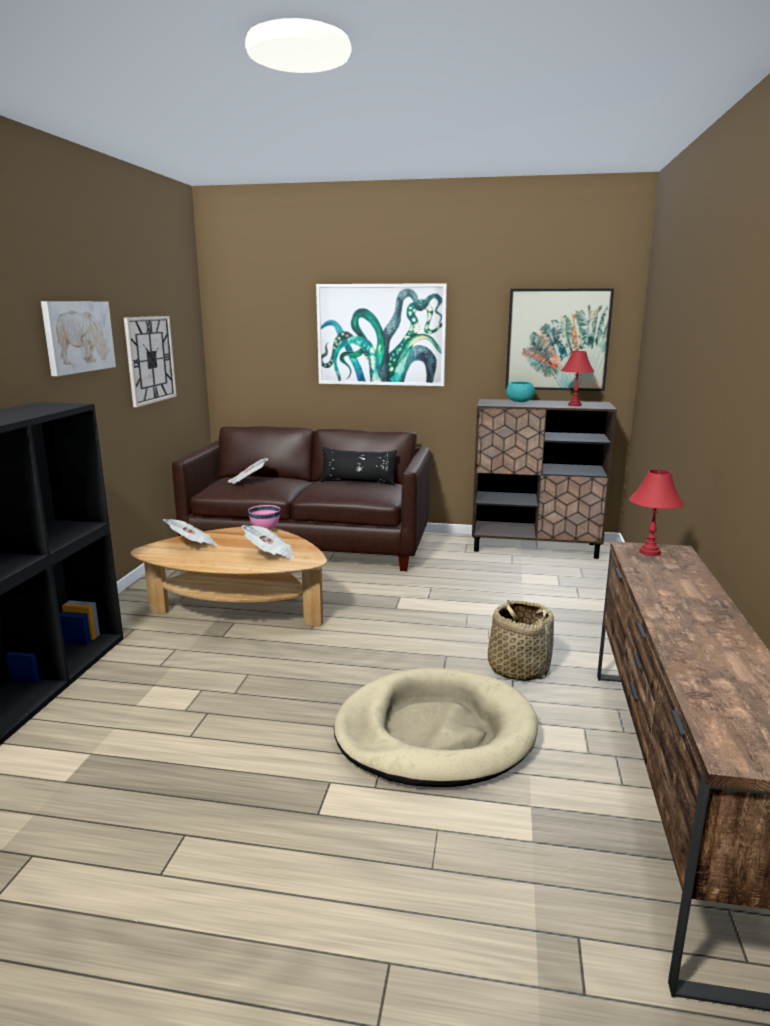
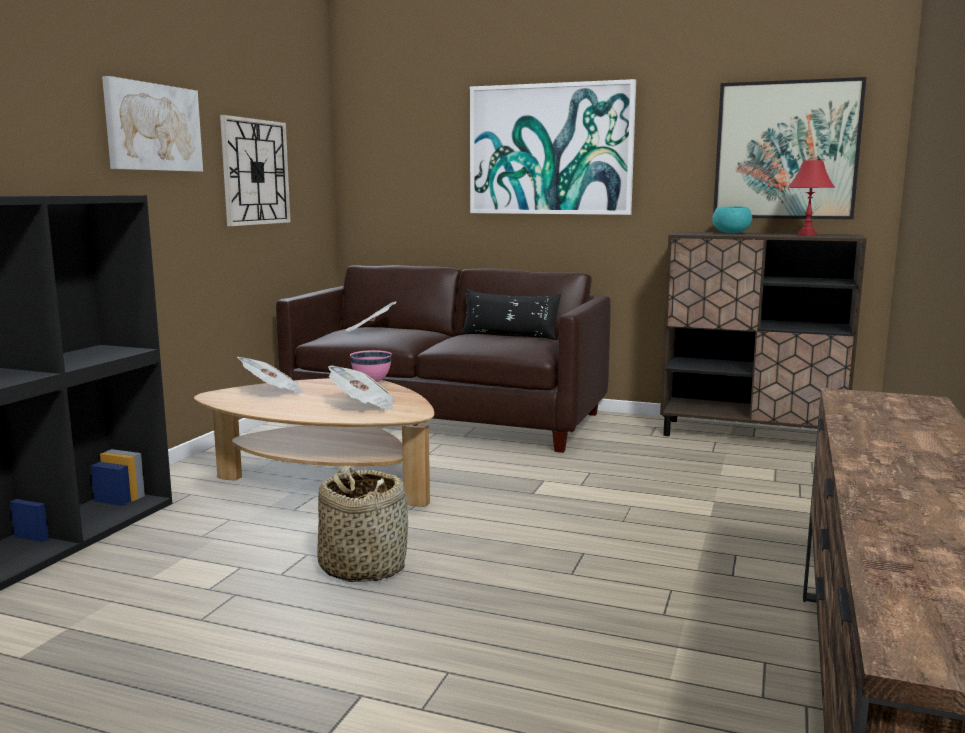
camera: 10 degrees right, 5 degrees down
(434, 733) = (534, 647): beige dog bed -> none
(518, 668) = (684, 576): basket -> basket (363, 567)
(649, 552) = (877, 401): red table lamp -> none

